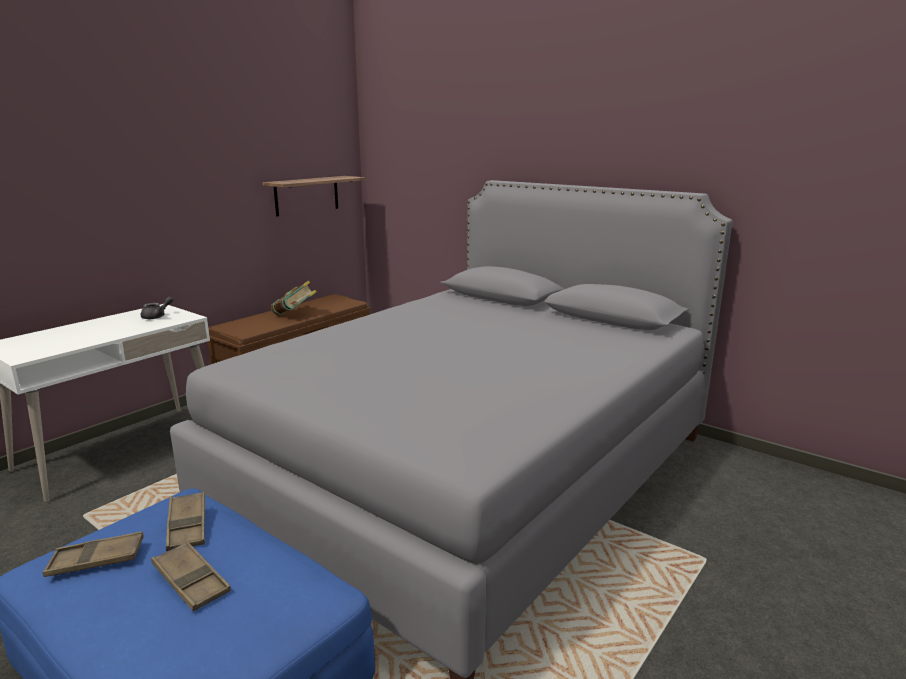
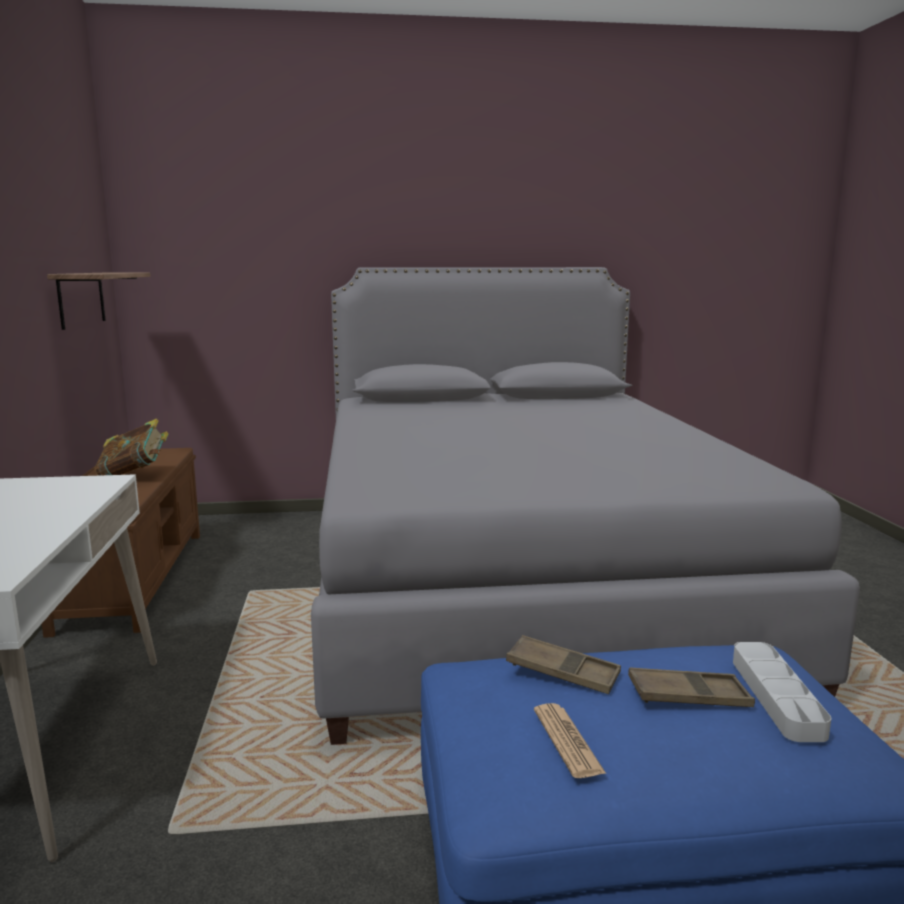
camera: 45 degrees left, 5 degrees down
(96, 560) = (567, 741): brown tray -> newspaper
(157, 316) = (47, 490): grey teapot -> none
(226, 617) = (776, 696): none -> grey tray

